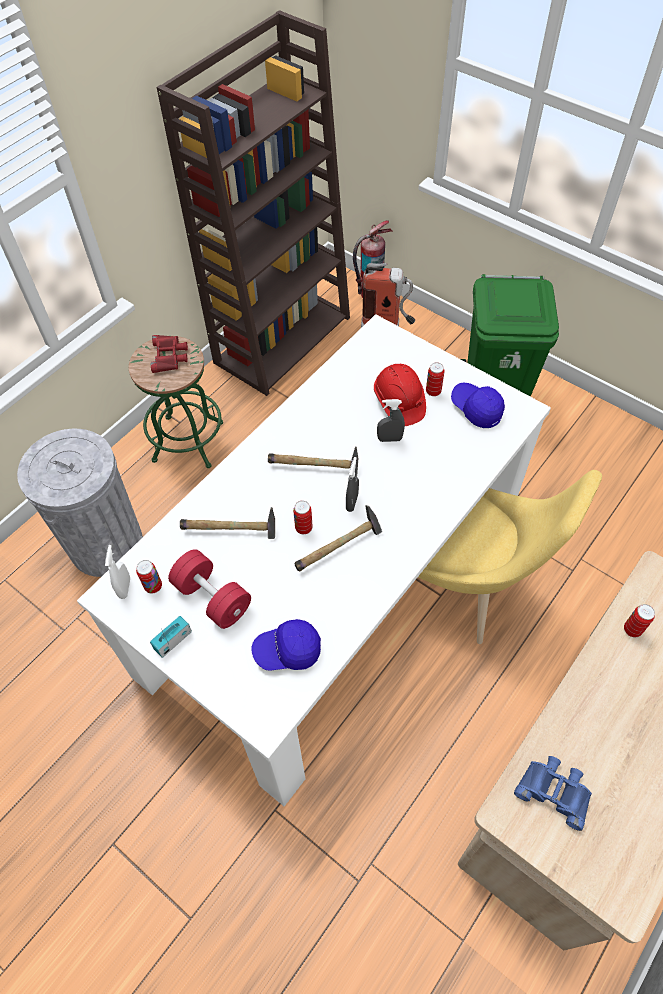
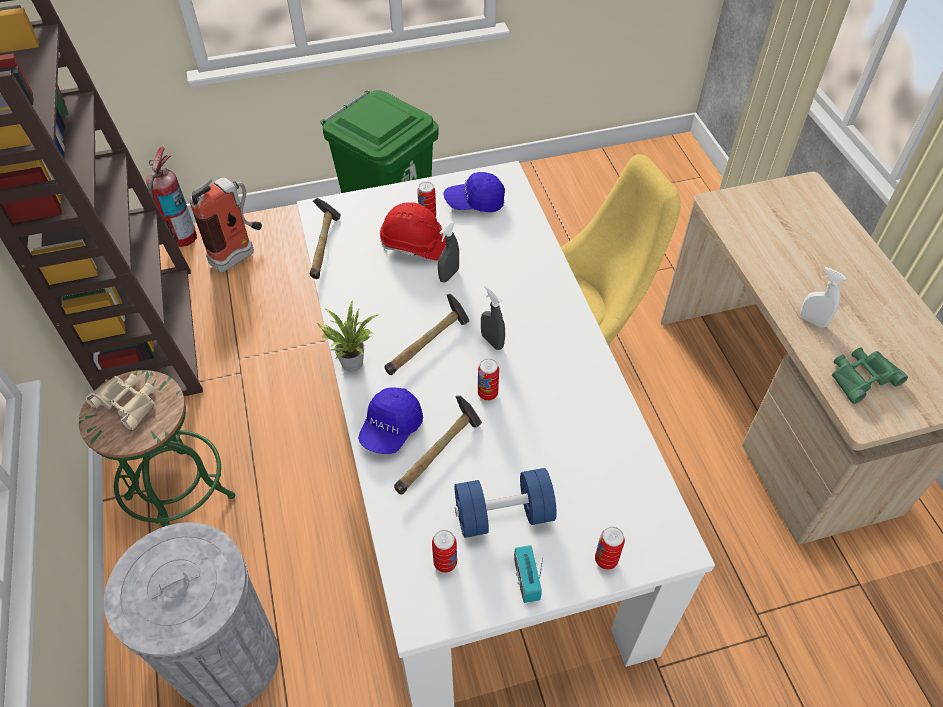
camera: 55 degrees left, 5 degrees down
(125, 587) = (424, 592): white spray bottle -> white spray bottle (812, 321)
(169, 356) = (127, 402): red binoculars -> beige binoculars
(212, 597) = (504, 514): red dumbbell -> blue dumbbell
(266, 435) = (351, 361): none -> potted plant
(288, 651) = (613, 483): blue cap -> blue cap (391, 429)
(340, 547) = (533, 378): hammer -> hammer (324, 247)
(554, 790) = (861, 377): blue binoculars -> green binoculars
(632, 629) = (755, 247): can -> can (606, 560)

